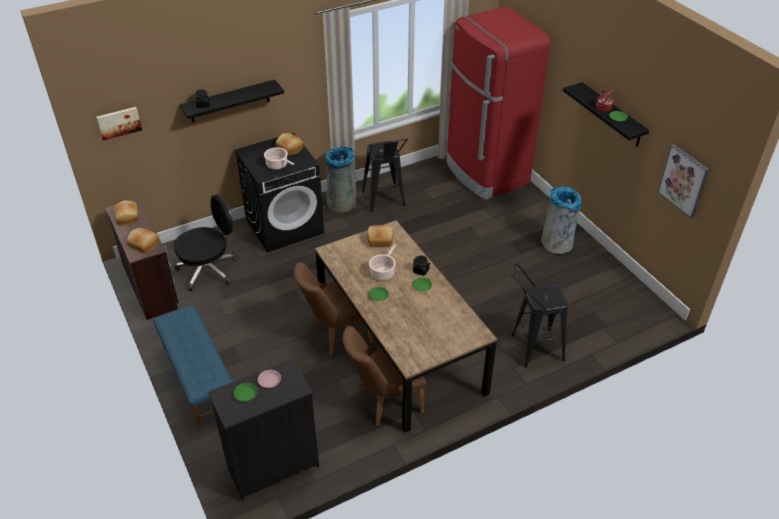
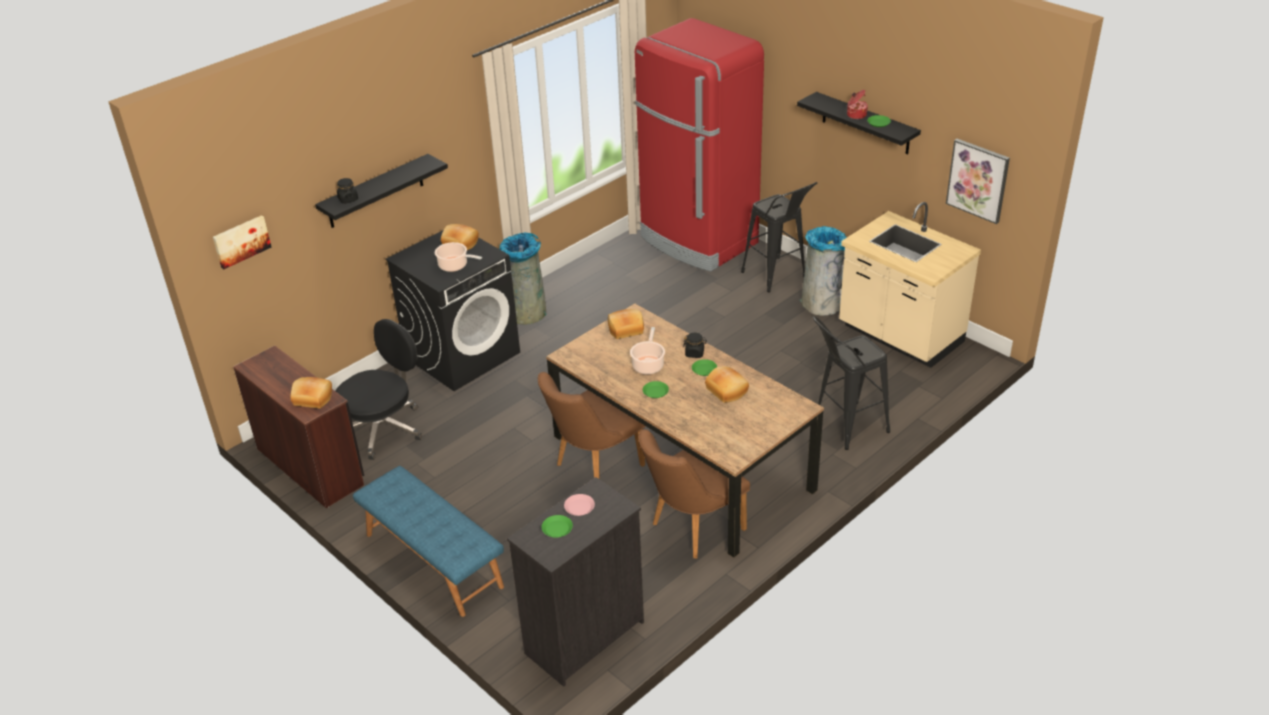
camera: 15 degrees left, 5 degrees down
(128, 217) = (272, 371): bread -> bread (727, 390)
(384, 202) = (582, 299): black stool -> black stool (777, 278)
(605, 283) = (899, 336): none -> beige counter

